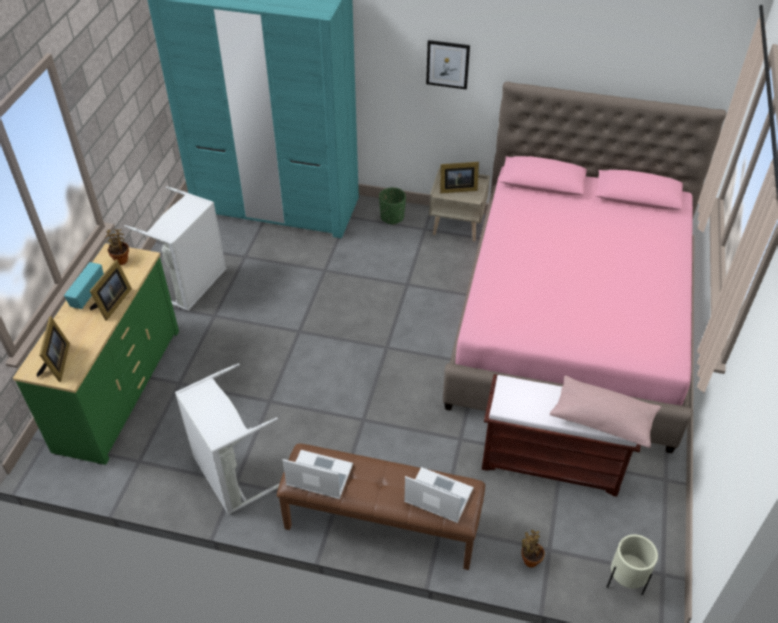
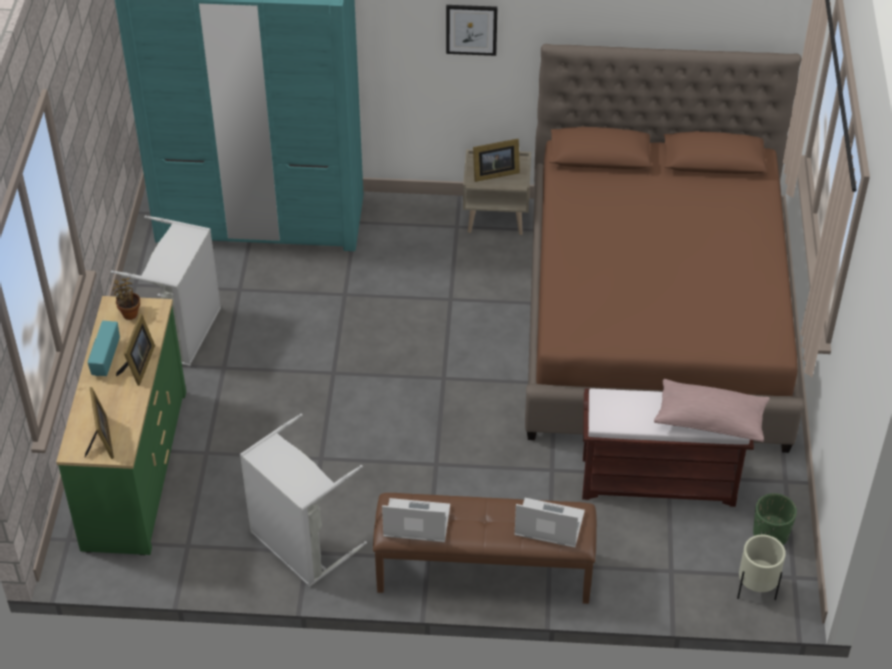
camera: 10 degrees left, 0 degrees up
(392, 217) = (412, 216): green planter -> green planter (770, 534)
(530, 559) = (652, 583): potted plant -> none
(571, 322) = (655, 320): pink bed -> brown bed

